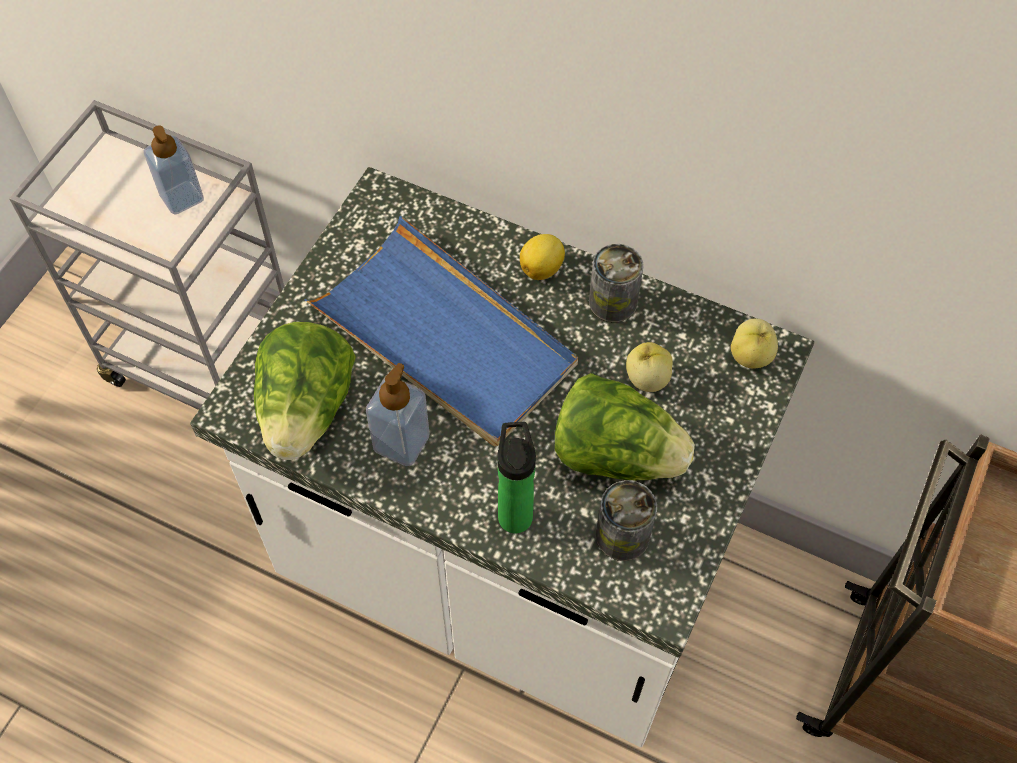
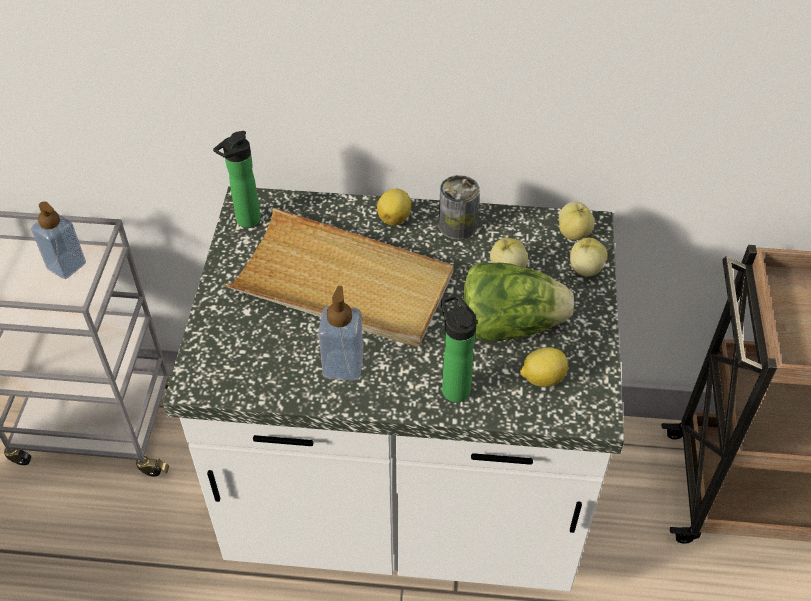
camera: 20 degrees left, 10 degrees down
(307, 410) = (257, 365): lettuce -> none
(368, 220) = (245, 221): none -> bottle
(444, 338) = (342, 284): blue tray -> beige tray
(622, 535) = (542, 378): can -> lemon
(742, 409) = (585, 269): none -> apple

